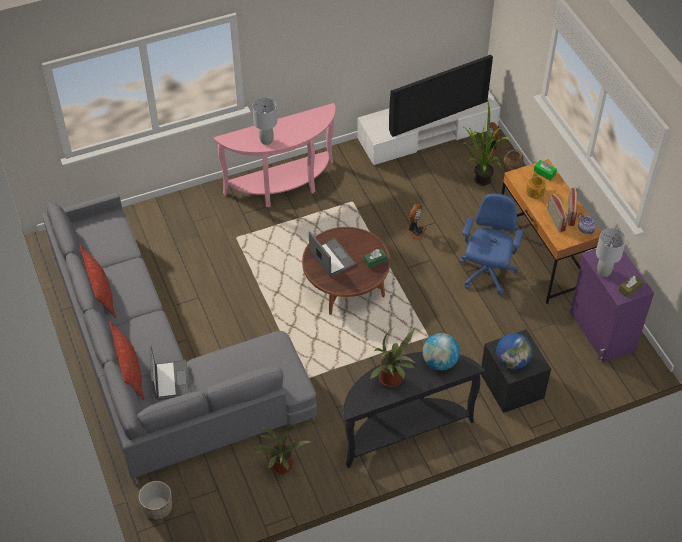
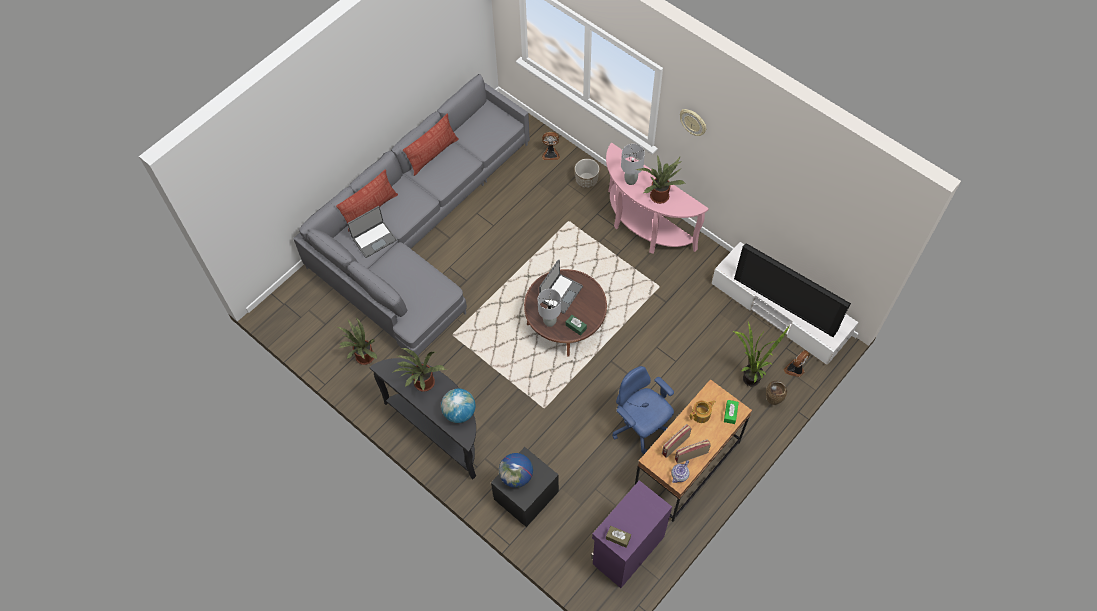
camera: 65 degrees right, 10 degrees up
(158, 508) = (293, 293): planter -> planter (586, 180)
(282, 39) = (693, 122): none -> wall clock
(296, 128) = (659, 194): none -> potted plant
(415, 231) = (655, 349): fan -> fan (550, 153)
(486, 274) = (640, 427): blue office chair -> blue office chair turned 120 degrees counterclockwise
(604, 272) = (626, 508): grey table lamp -> grey table lamp (549, 322)

